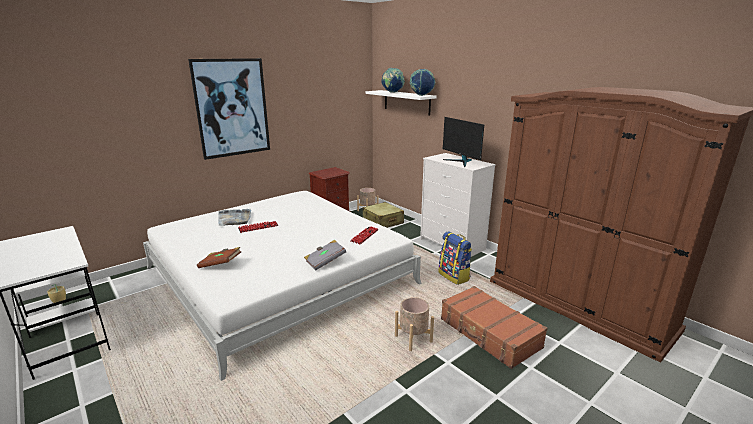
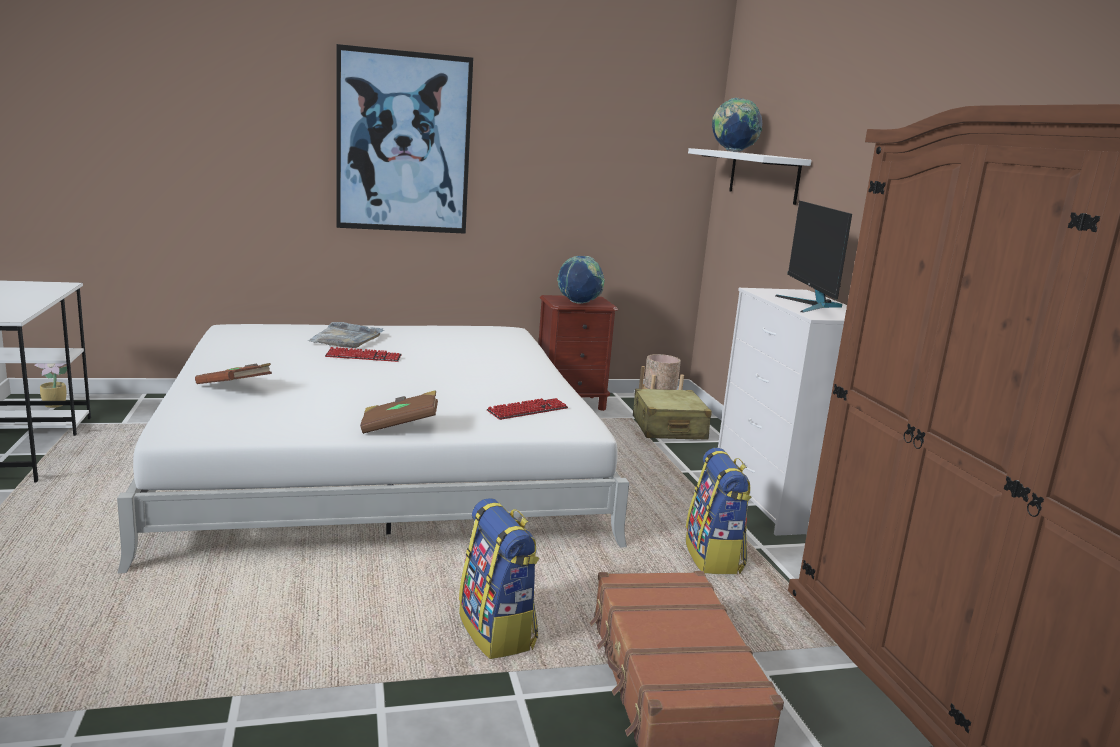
camera: 25 degrees right, 5 degrees down
(325, 261) = (399, 427): grey book -> brown book
(413, 339) = (498, 631): beige planter -> backpack
(421, 95) = (776, 156): globe -> globe (579, 303)

